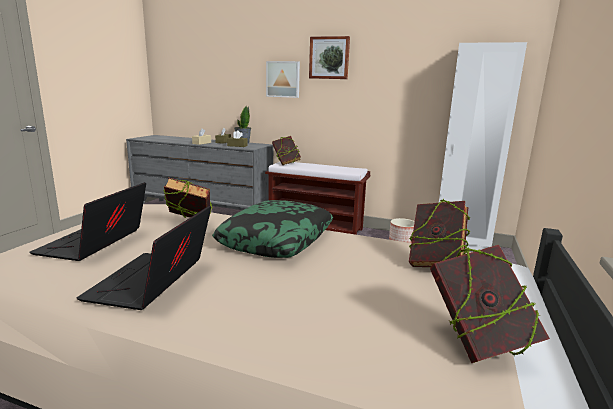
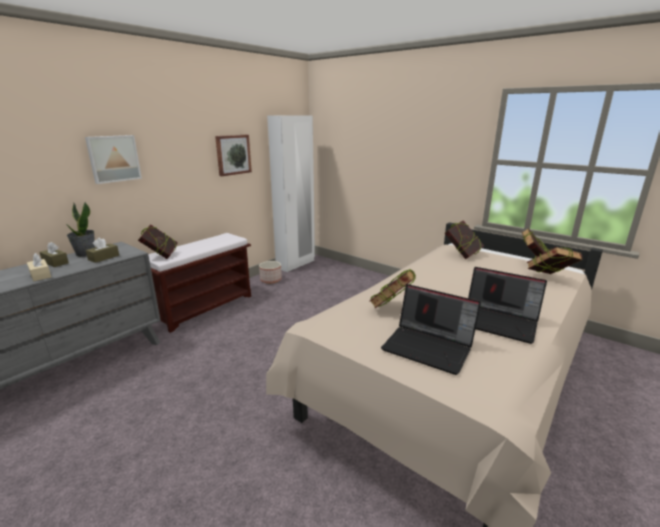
camera: 70 degrees left, 5 degrees up
(277, 239) = (425, 282): pillow -> none
(329, 58) = (166, 129): picture -> picture (233, 154)
(388, 355) = (549, 278): none -> book

